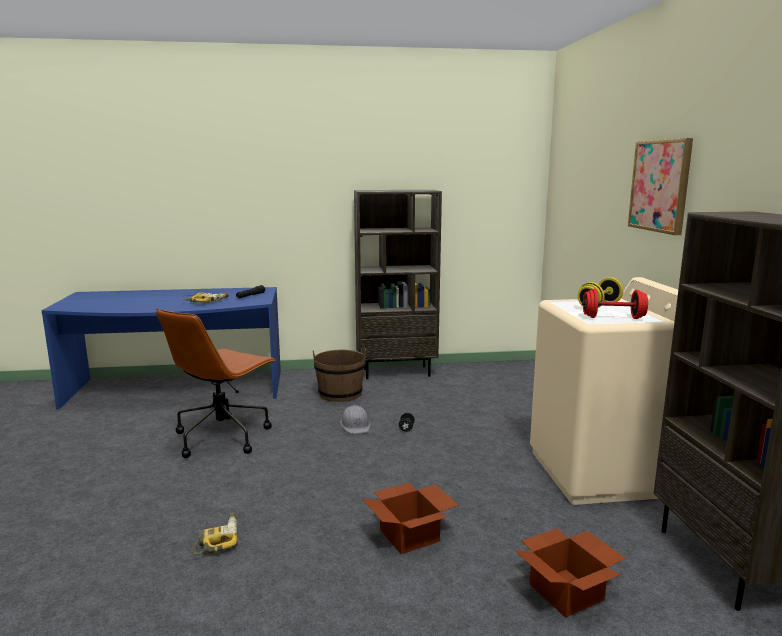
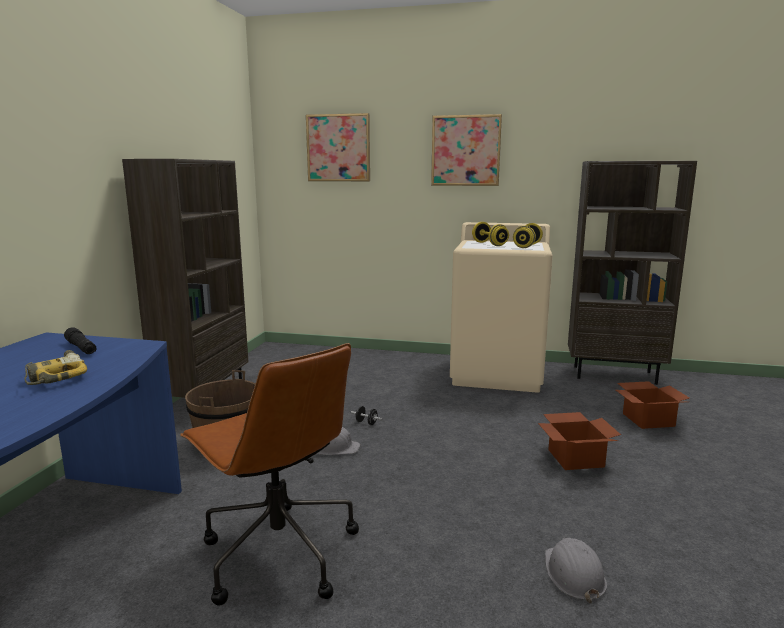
camera: 70 degrees left, 0 degrees up
(217, 539) = (573, 574): power drill -> grey hard hat
(584, 177) = (338, 148): none -> picture
(613, 318) = (527, 246): red dumbbell -> yellow dumbbell

